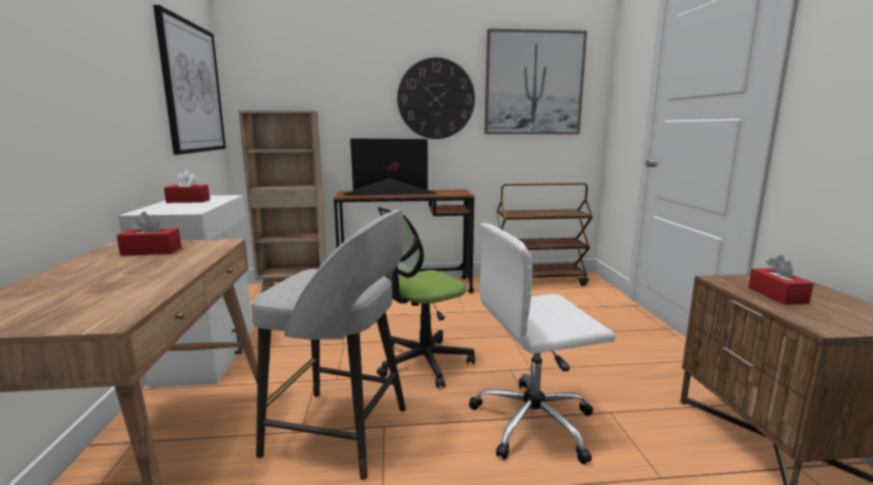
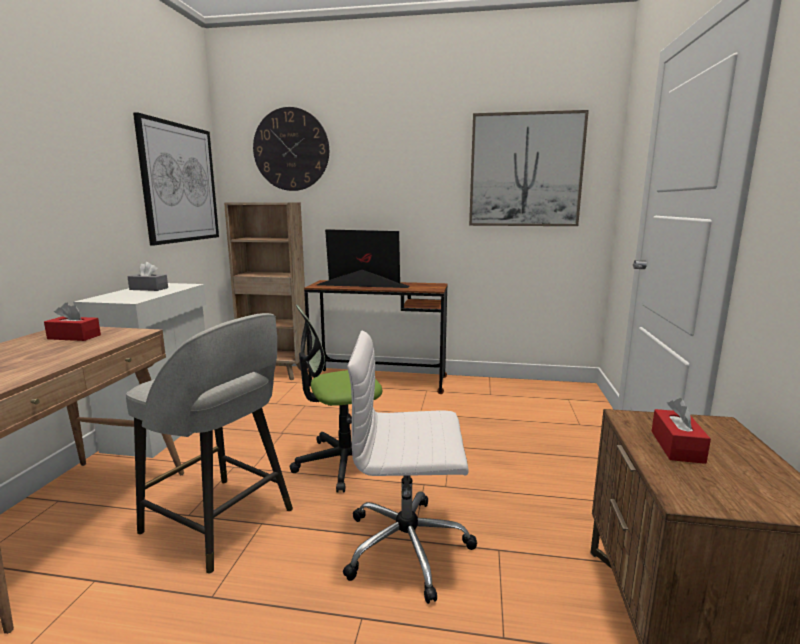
camera: 15 degrees right, 0 degrees up
(188, 201) = (149, 289): red tissue box -> grey tissue box
(436, 99) = (418, 188): wall clock -> wall clock (291, 149)
(539, 281) = (524, 387): brown cart -> none

